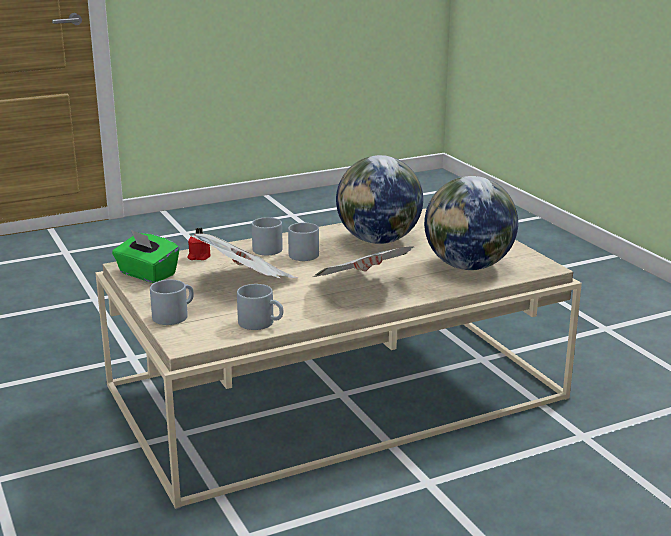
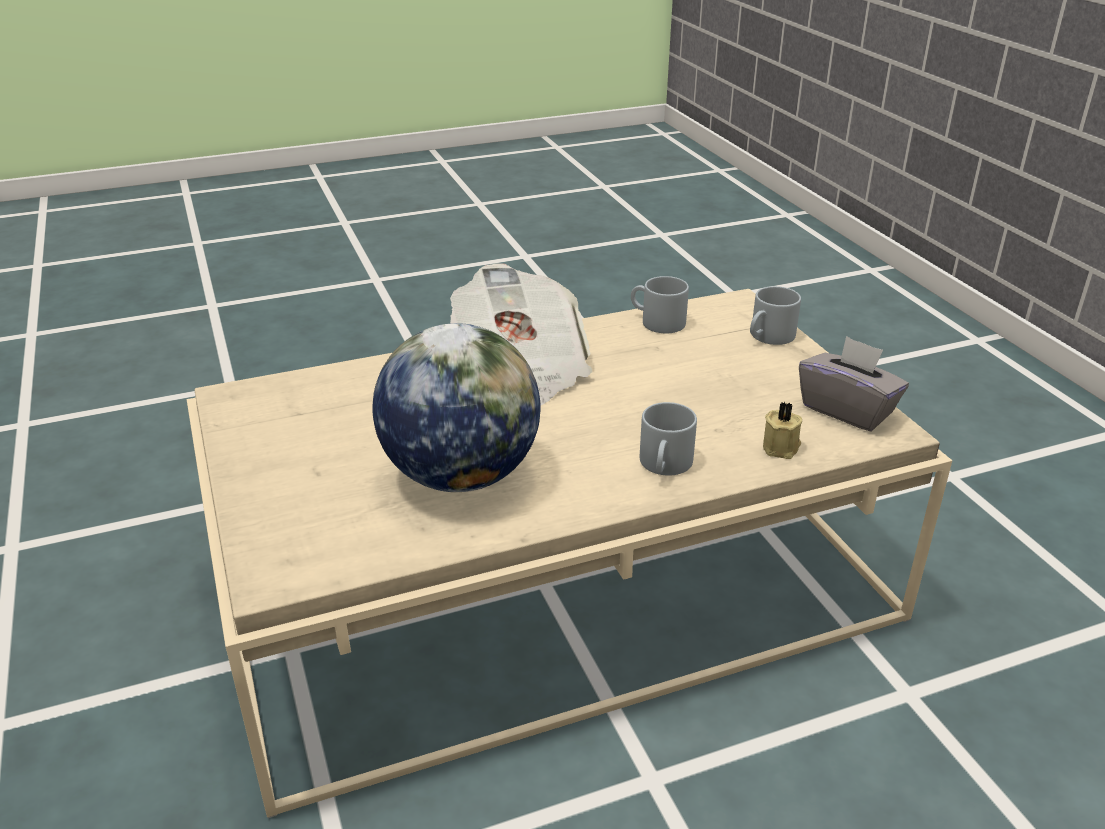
camera: 175 degrees left, 10 degrees up
(147, 274) = (847, 410): green tissue box -> grey tissue box
(199, 256) = (782, 447): red candle -> beige candle
(246, 282) = (688, 387): newspaper -> none
(305, 253) = (599, 447): grey mug -> none
(468, 266) = (344, 402): globe -> none

